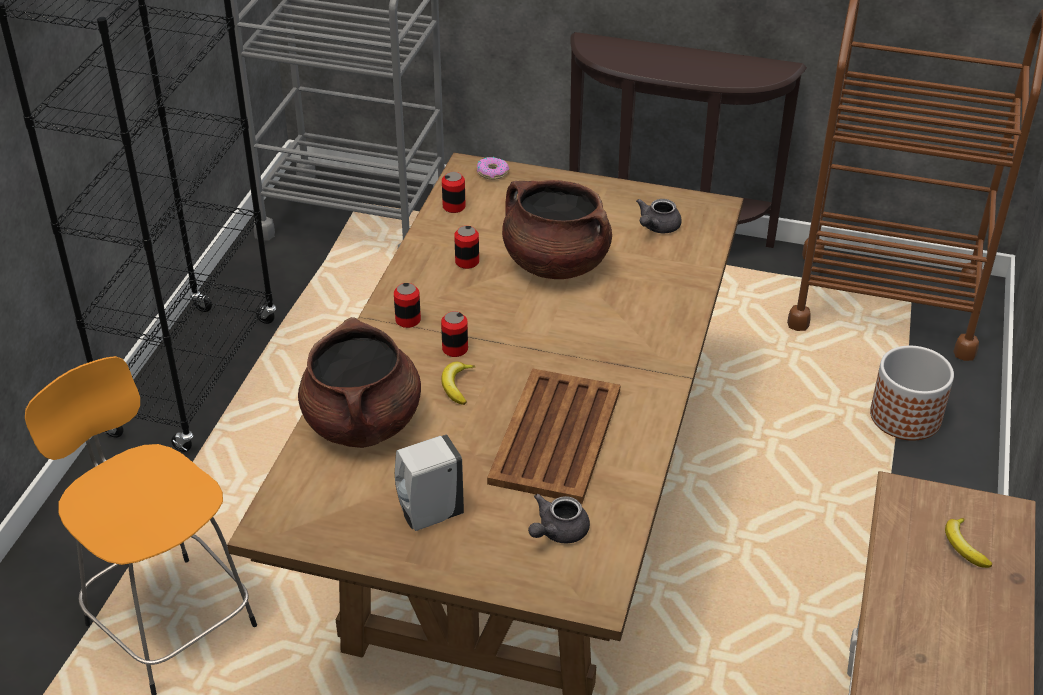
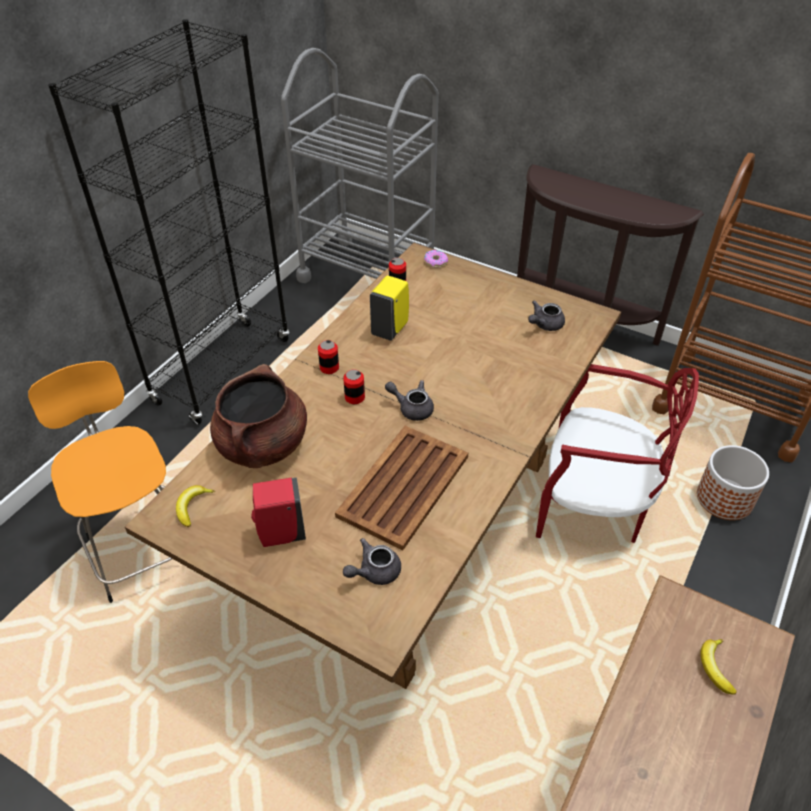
camera: 15 degrees right, 5 degrees up
(428, 515) = (280, 534): white soap dispenser -> red soap dispenser
(457, 386) = (344, 428): banana -> banana (192, 507)
(467, 262) = (390, 329): can -> yellow soap dispenser
(531, 348) = (412, 408): none -> grey teapot
(555, 263) = (456, 341): brown cooking pot -> none
(750, 454) = (593, 505): none -> red chair

